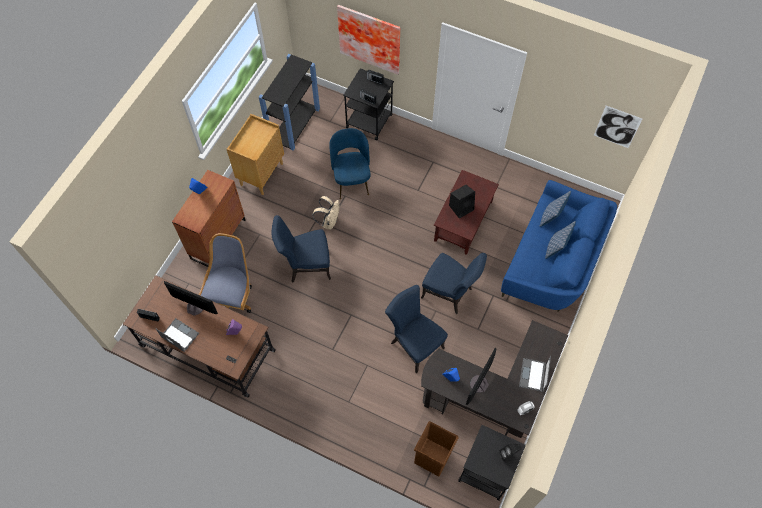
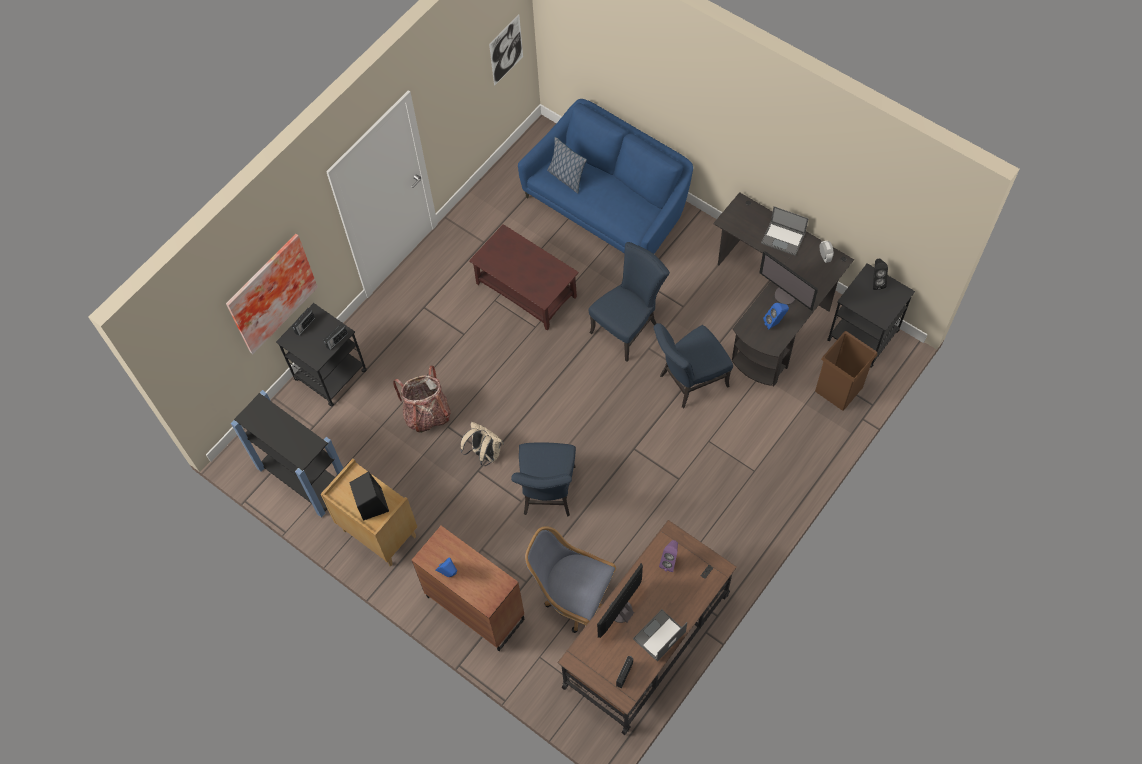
camera: 75 degrees left, 0 degrees up
(352, 182) = (427, 414): blue chair -> backpack
(461, 207) = (527, 272): black speaker -> black speaker (371, 503)
(556, 247) = (611, 183): pillow -> none

